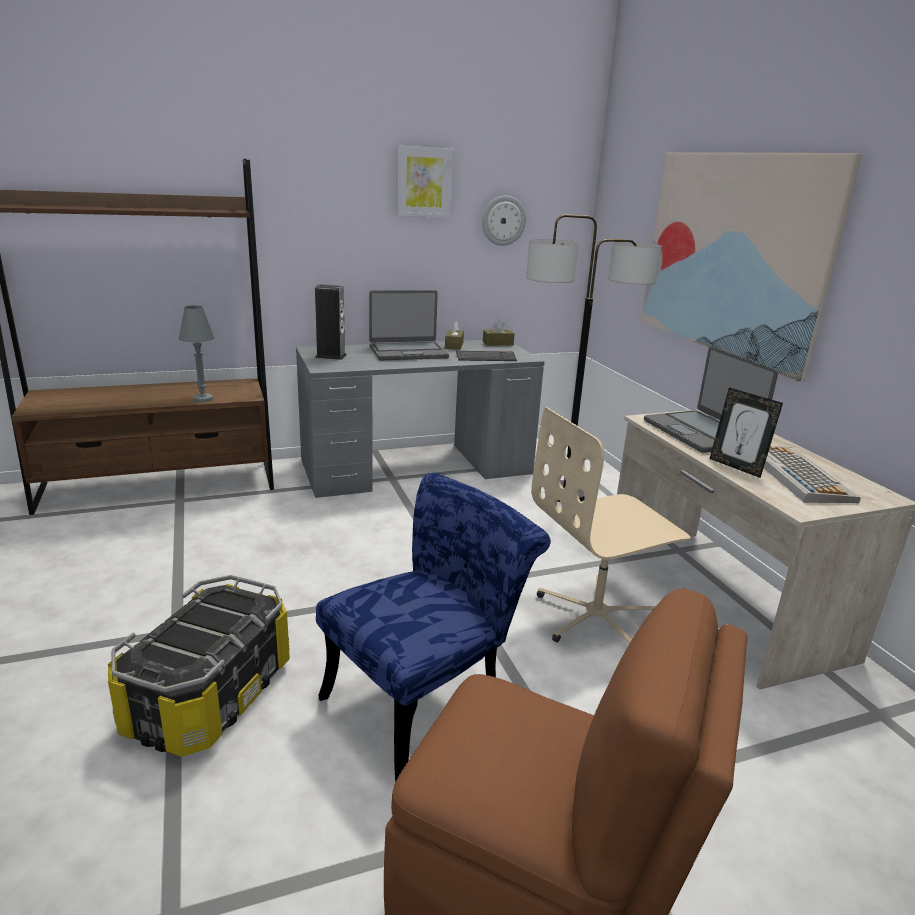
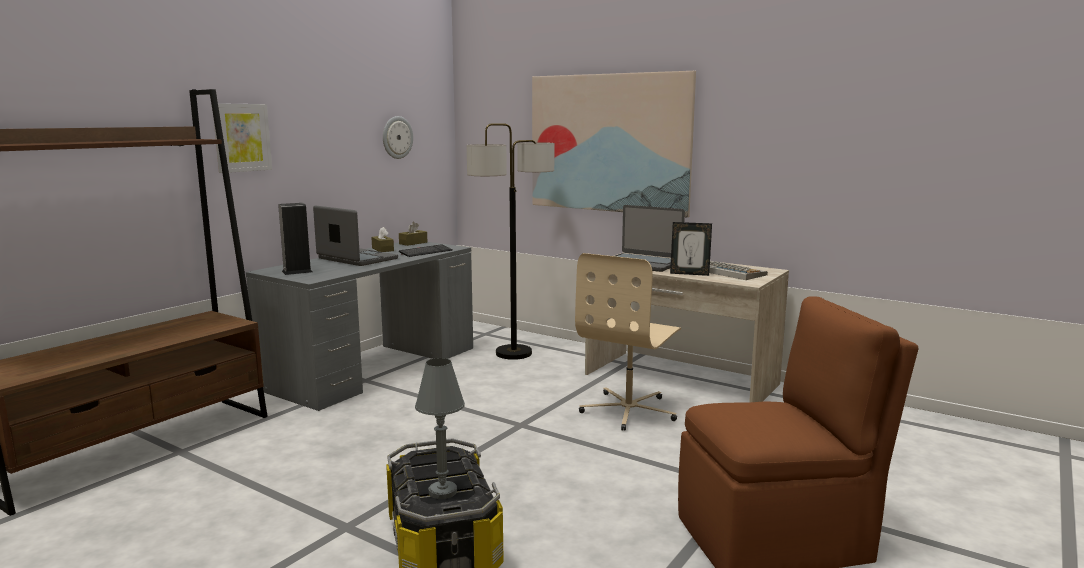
camera: 35 degrees left, 10 degrees down
(203, 399) = (194, 333): grey table lamp -> grey table lamp (442, 492)
(408, 352) = (356, 259): laptop -> laptop turned 90 degrees counterclockwise
(423, 182) = (336, 107): picture -> picture (241, 137)
(426, 701) = (593, 486): blue chair -> none

